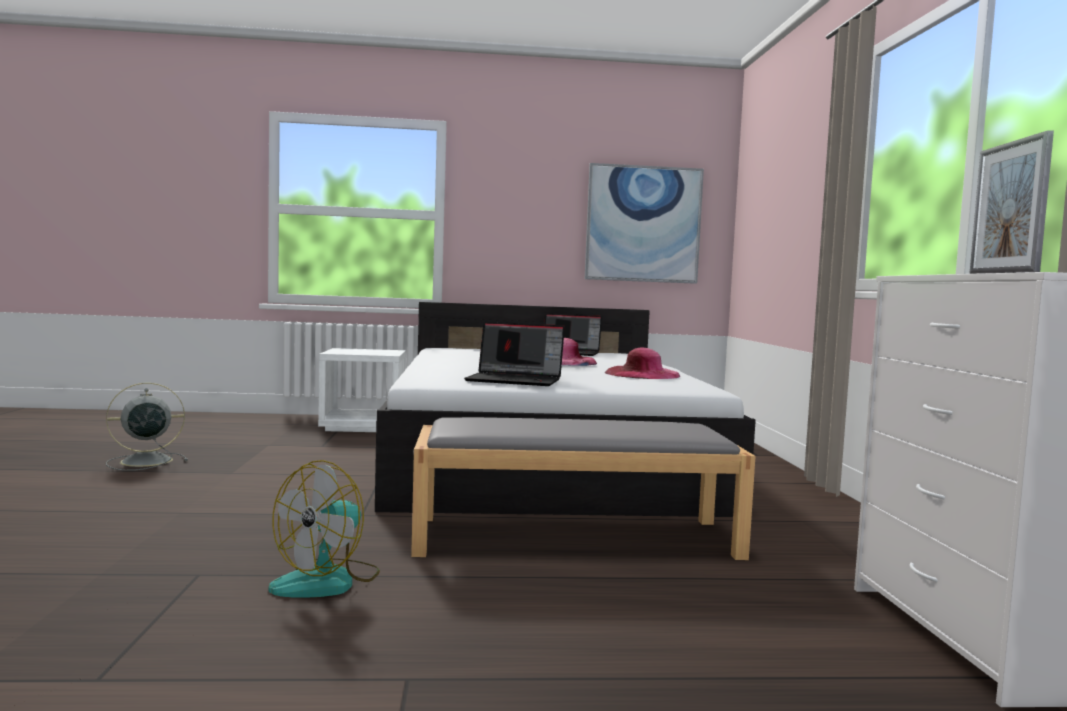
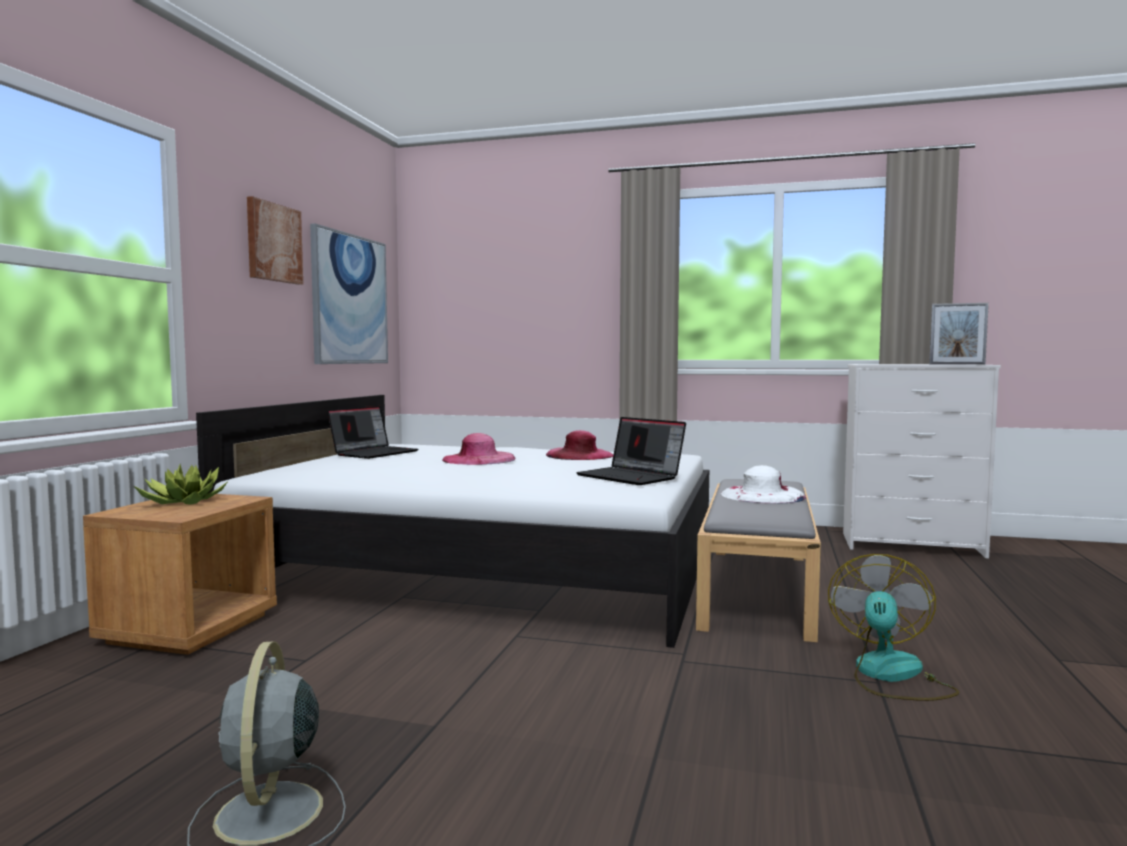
camera: 70 degrees left, 0 degrees up
(328, 581) = (890, 676): fan -> fan turned 120 degrees counterclockwise
(363, 426) = (189, 628): white nightstand -> brown nightstand
(374, 351) = (182, 501): none -> potted plant
(516, 380) = (632, 477): laptop -> laptop turned 105 degrees clockwise
(541, 184) = (273, 243): none -> picture
(587, 426) = (762, 495): none -> white hat

